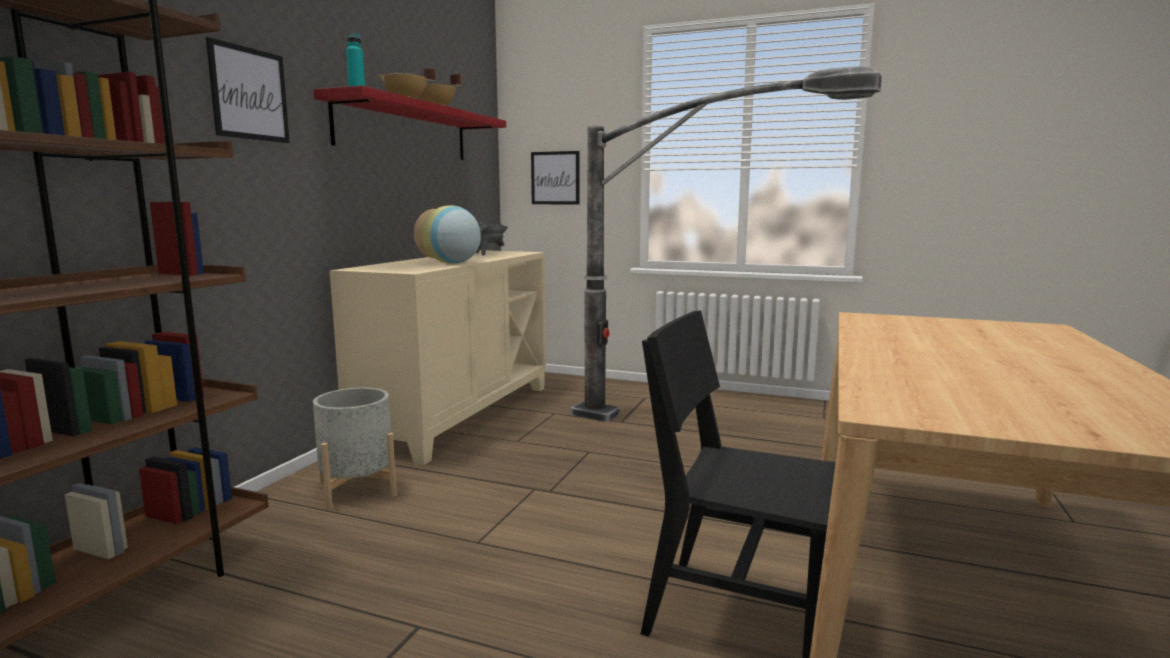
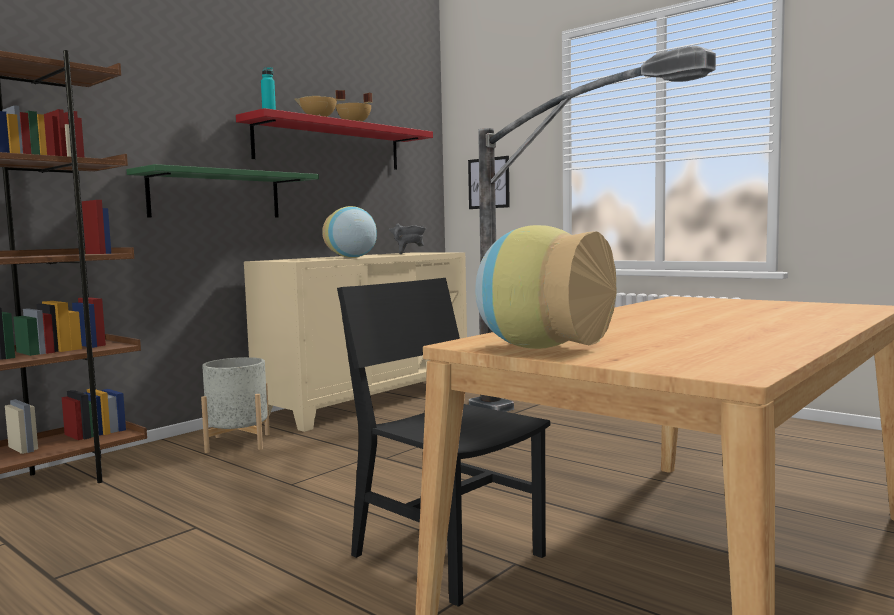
camera: 20 degrees right, 5 degrees down
(249, 94) = (176, 121): picture -> none
(296, 190) = (216, 195): none -> green shelf
(966, 414) = (539, 347): none -> vase

